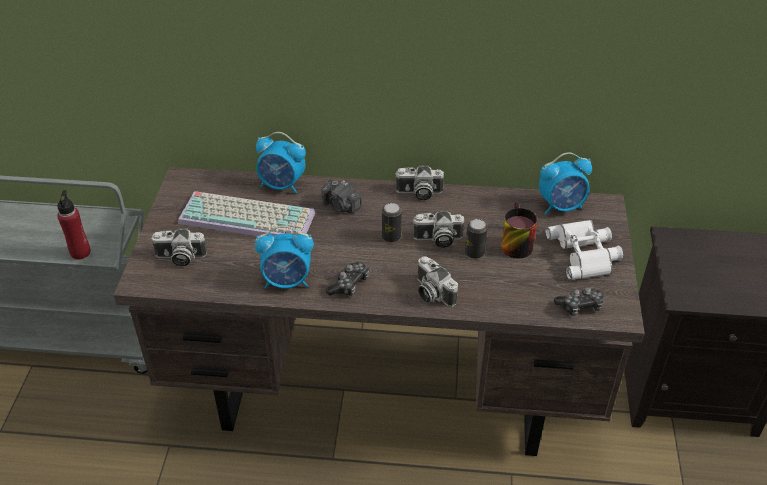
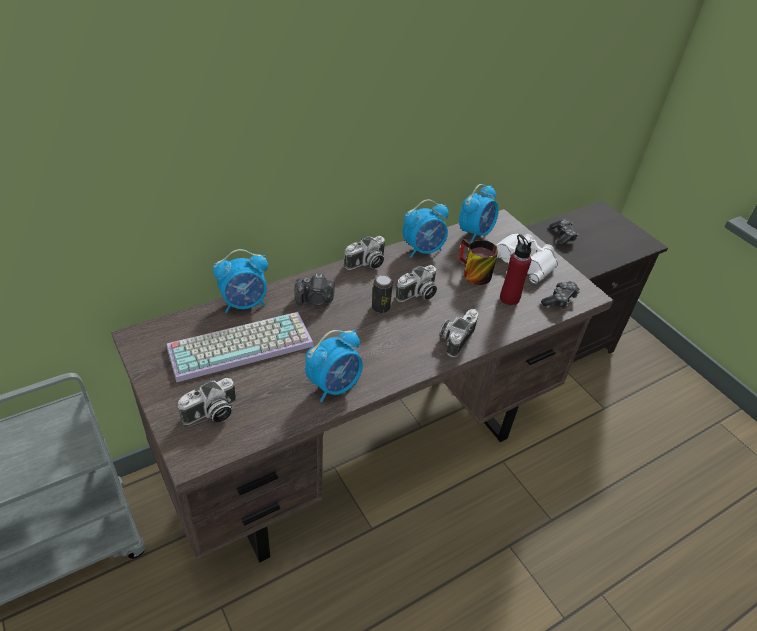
camera: 40 degrees left, 0 degrees up
(80, 252) = (52, 466): red bottle -> red bottle (509, 298)
(349, 284) = (388, 363): game controller -> game controller (562, 236)
(431, 292) = (455, 338): camera -> camera turned 105 degrees clockwise
(474, 253) = (453, 293): can -> none
(487, 202) = (423, 250): none -> alarm clock

